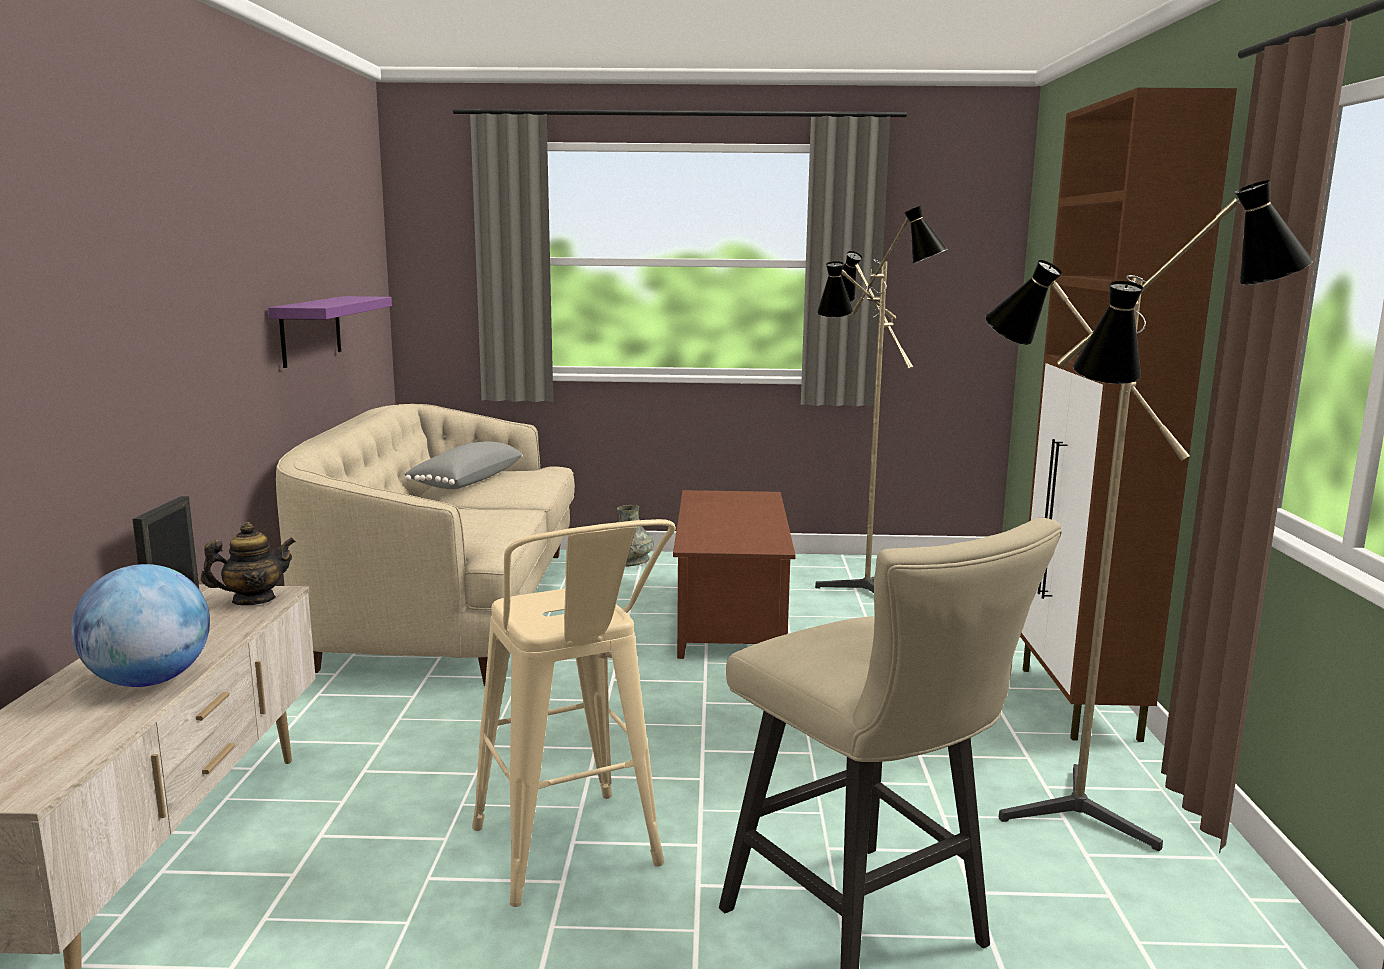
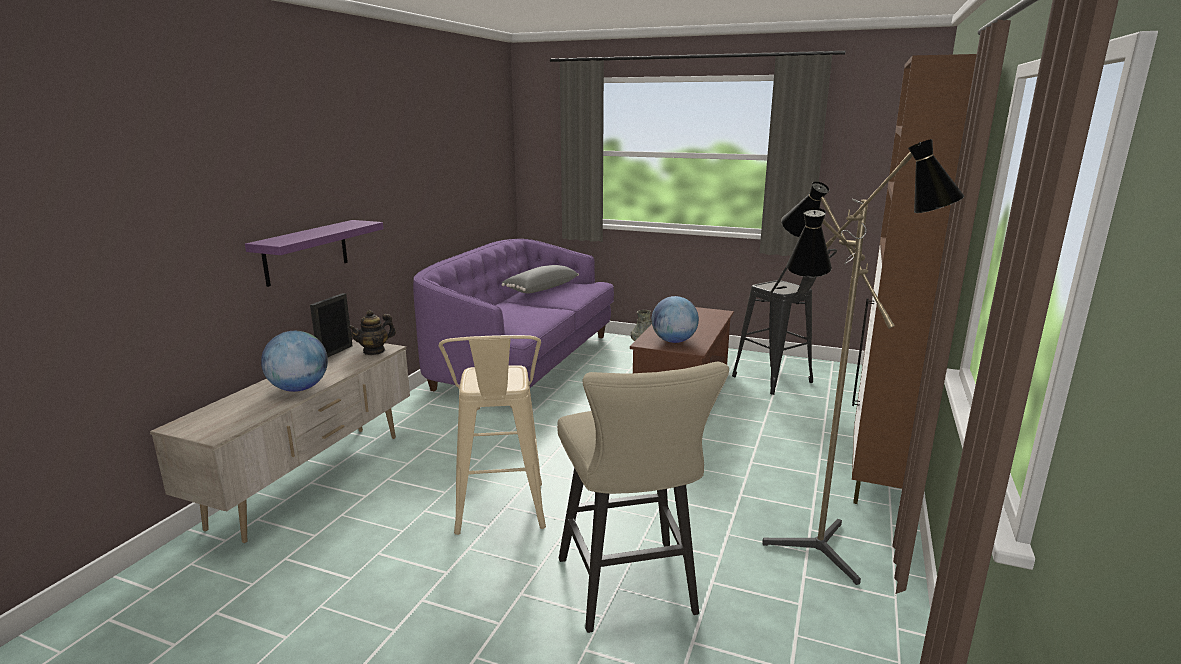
camera: 20 degrees right, 5 degrees up
(253, 600) = (374, 351): teapot -> teapot turned 150 degrees clockwise
(311, 330) = (448, 197): purple shelf -> purple shelf (306, 252)
(451, 608) = (523, 362): beige sofa -> purple sofa
(734, 539) = (674, 341): none -> globe
(858, 592) = (778, 382): floor lamp -> black stool

